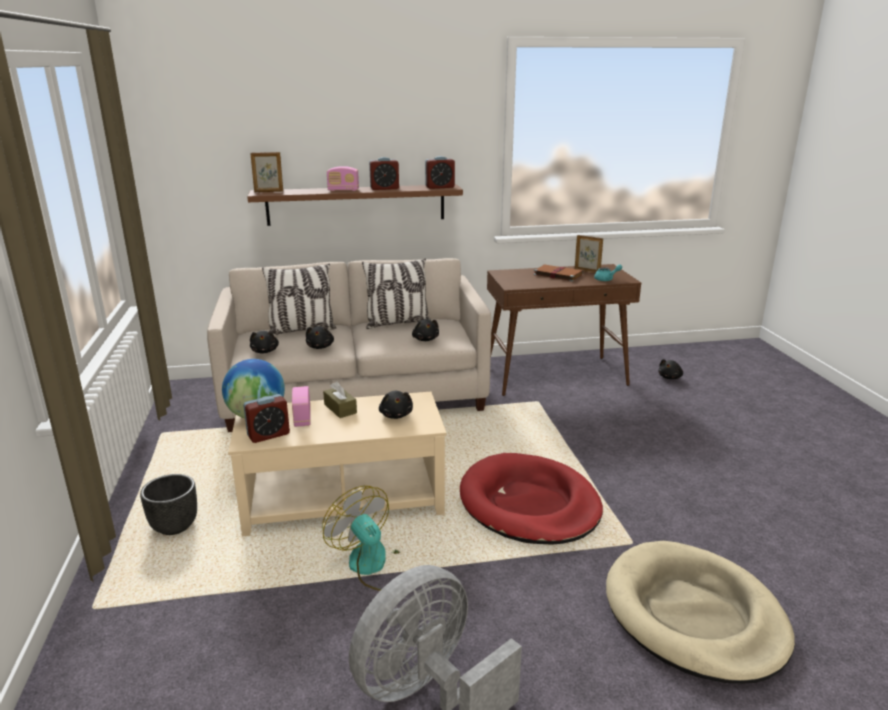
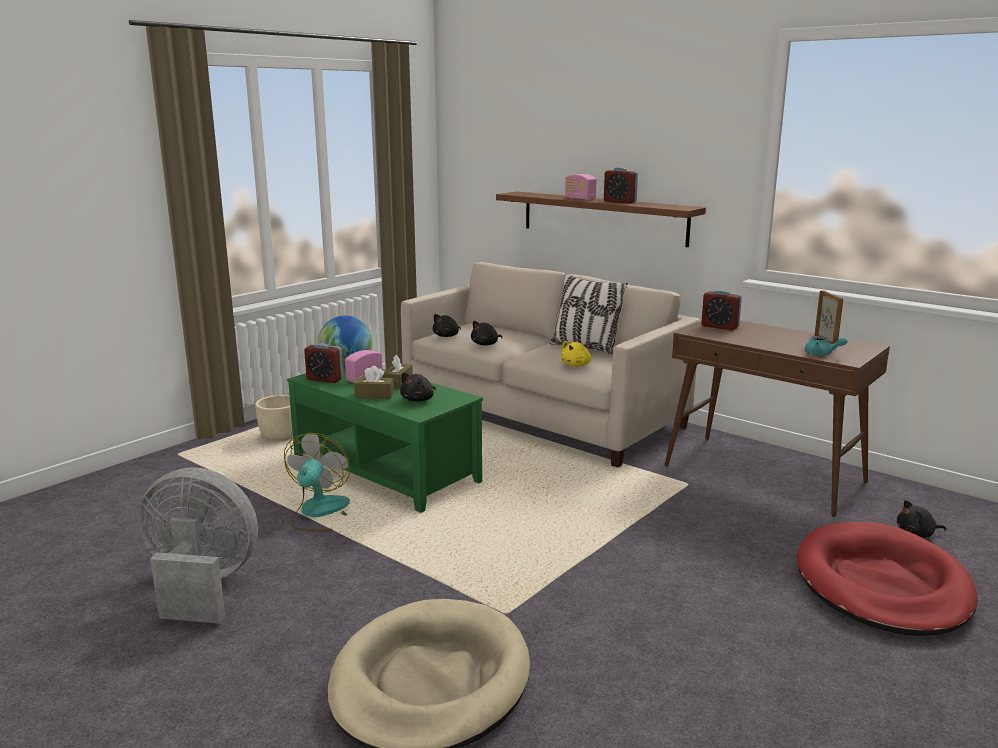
camera: 50 degrees right, 5 degrees down
(175, 526) = (280, 438): black planter -> beige planter
(268, 191) = (523, 193): picture frame -> none
(301, 330) = (501, 330): pillow -> none
(344, 499) = (386, 471): beige coffee table -> green coffee table
(352, 428) = (374, 395): none -> brown tissue box
(425, 339) = (576, 365): black plush toy -> yellow plush toy
(440, 187) = (674, 207): alarm clock -> alarm clock (720, 326)
(529, 504) = (494, 542): red dog bed -> red dog bed (881, 585)
(557, 274) = (777, 336): brown book -> none

